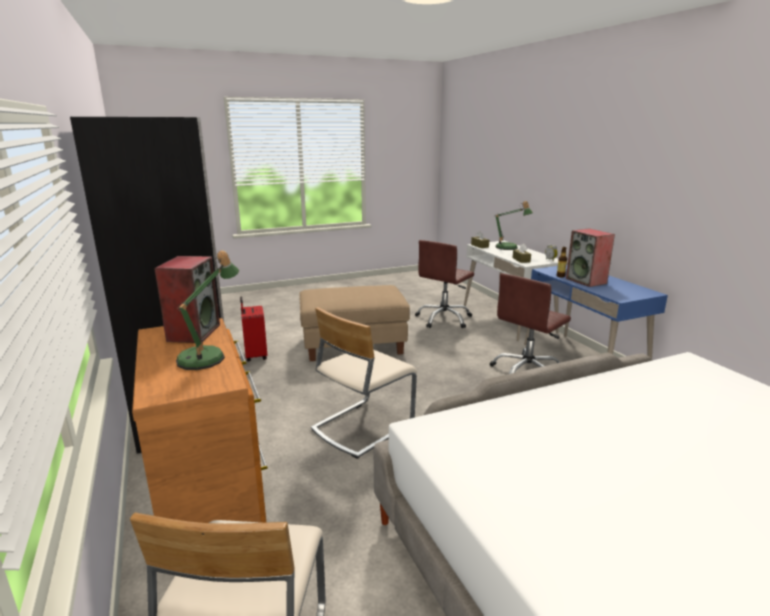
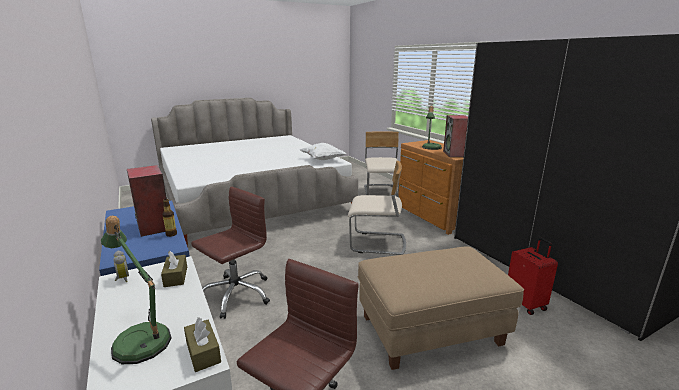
camera: 175 degrees right, 0 degrees up
(362, 426) = (377, 244): beige chair -> beige chair turned 60 degrees clockwise
(467, 443) = (323, 160): none -> white pillow

